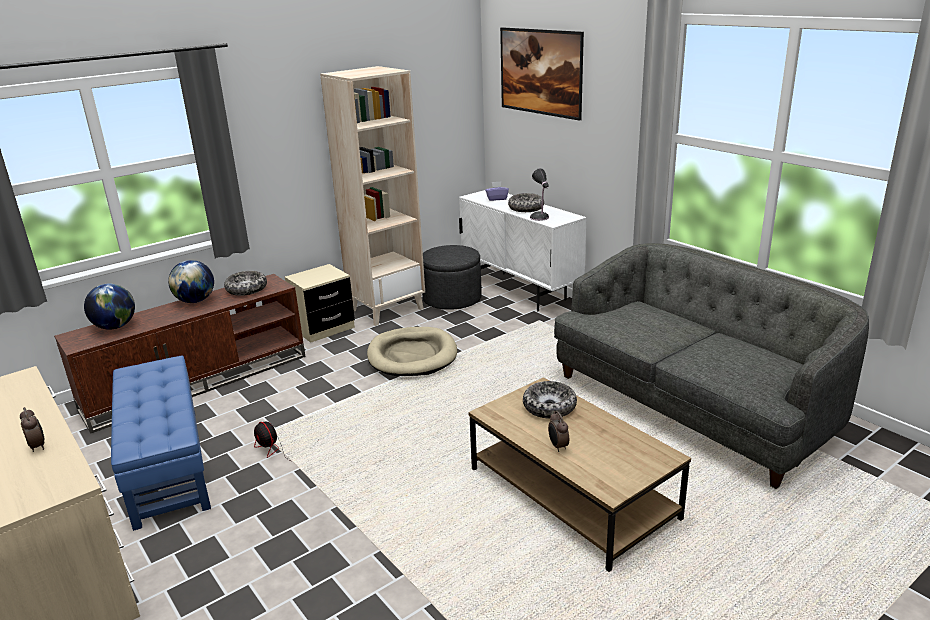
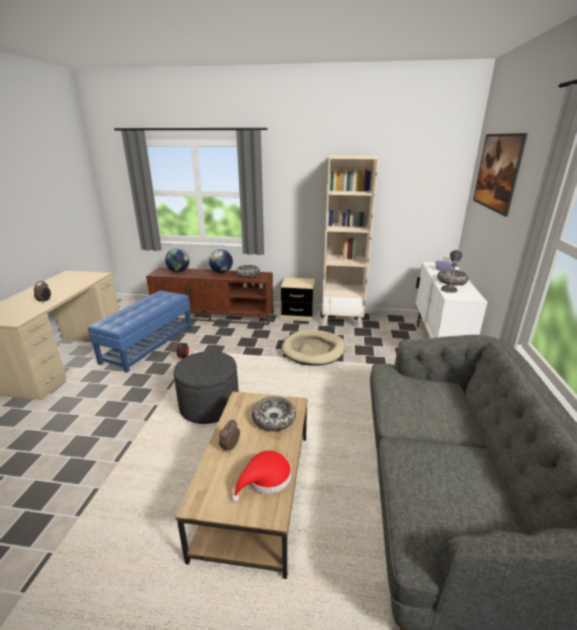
camera: 45 degrees right, 0 degrees up
(452, 299) = (386, 329): grey ottoman -> grey ottoman (209, 406)
(623, 444) = (265, 478): none -> red hat

